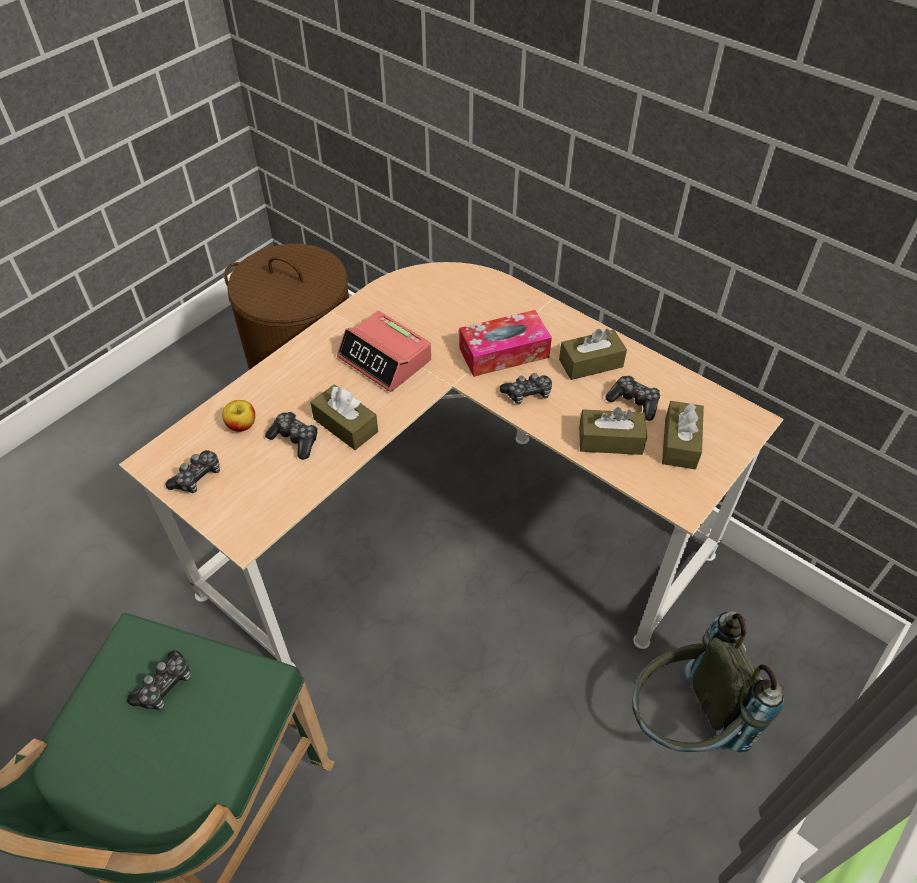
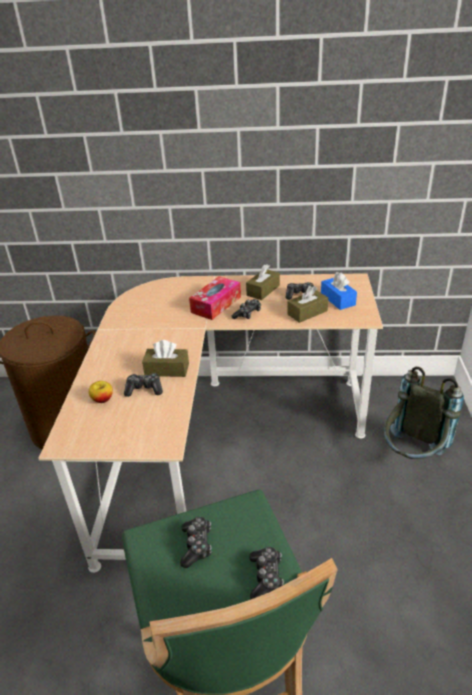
camera: 35 degrees left, 15 degrees down
(197, 477) = (102, 435): game controller -> game controller (266, 577)
(385, 359) = (155, 334): alarm clock -> none
(680, 443) = (337, 299): brown tissue box -> blue tissue box

